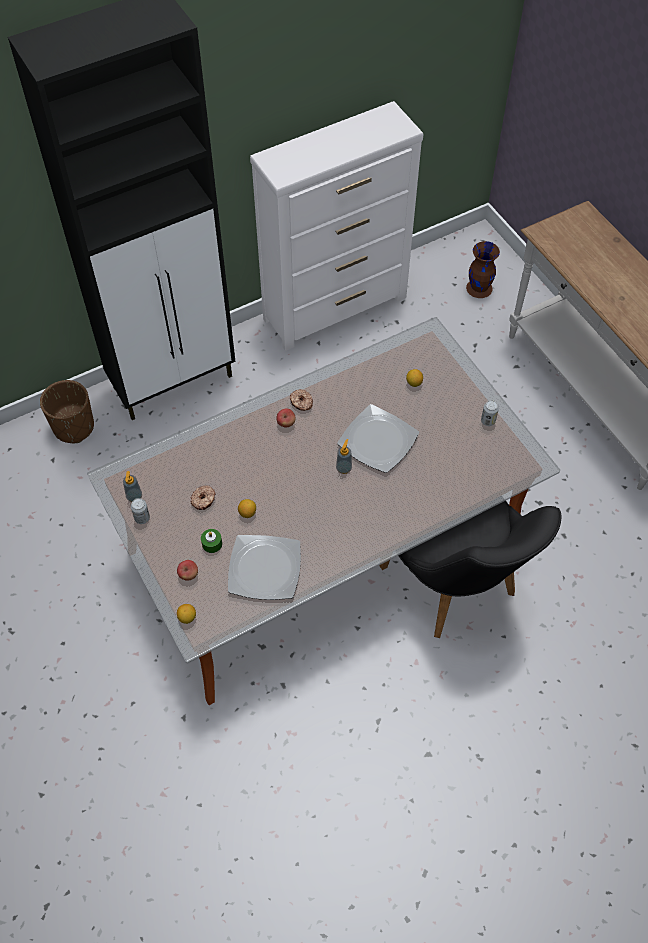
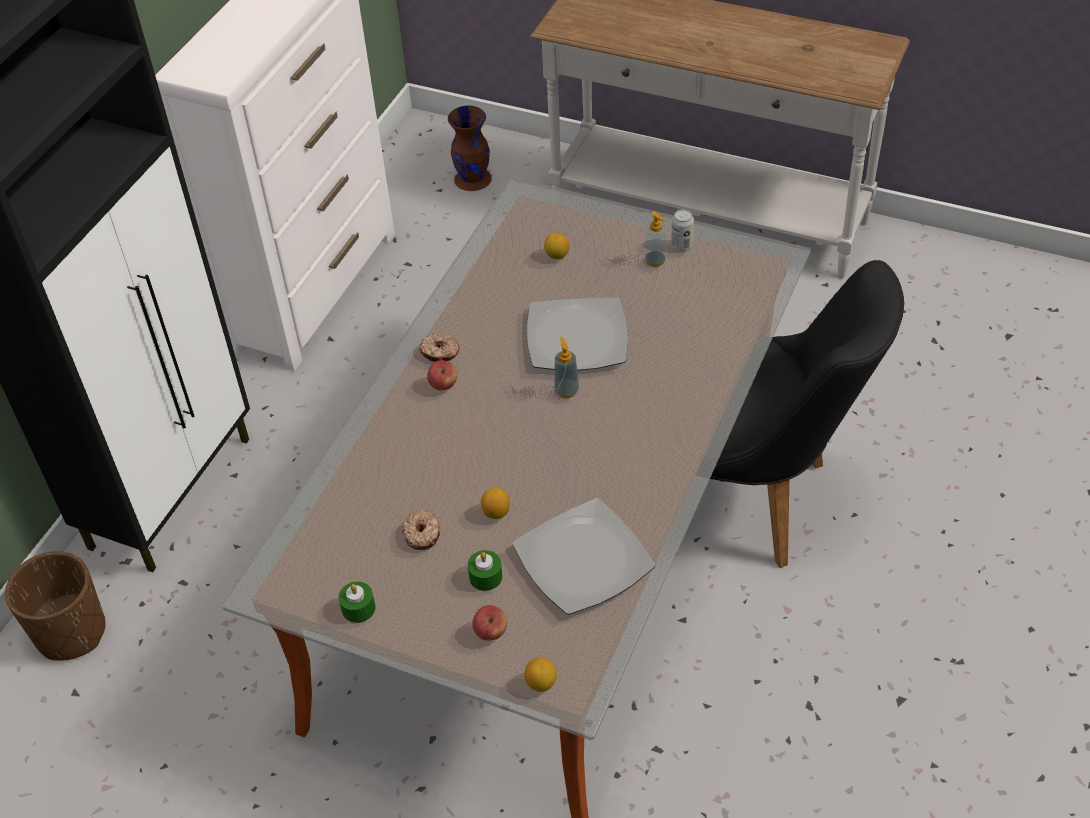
camera: 35 degrees left, 10 degrees down
(134, 496) = (321, 590): soap dispenser -> soap dispenser (655, 260)
(142, 518) = (358, 608): can -> green candle

